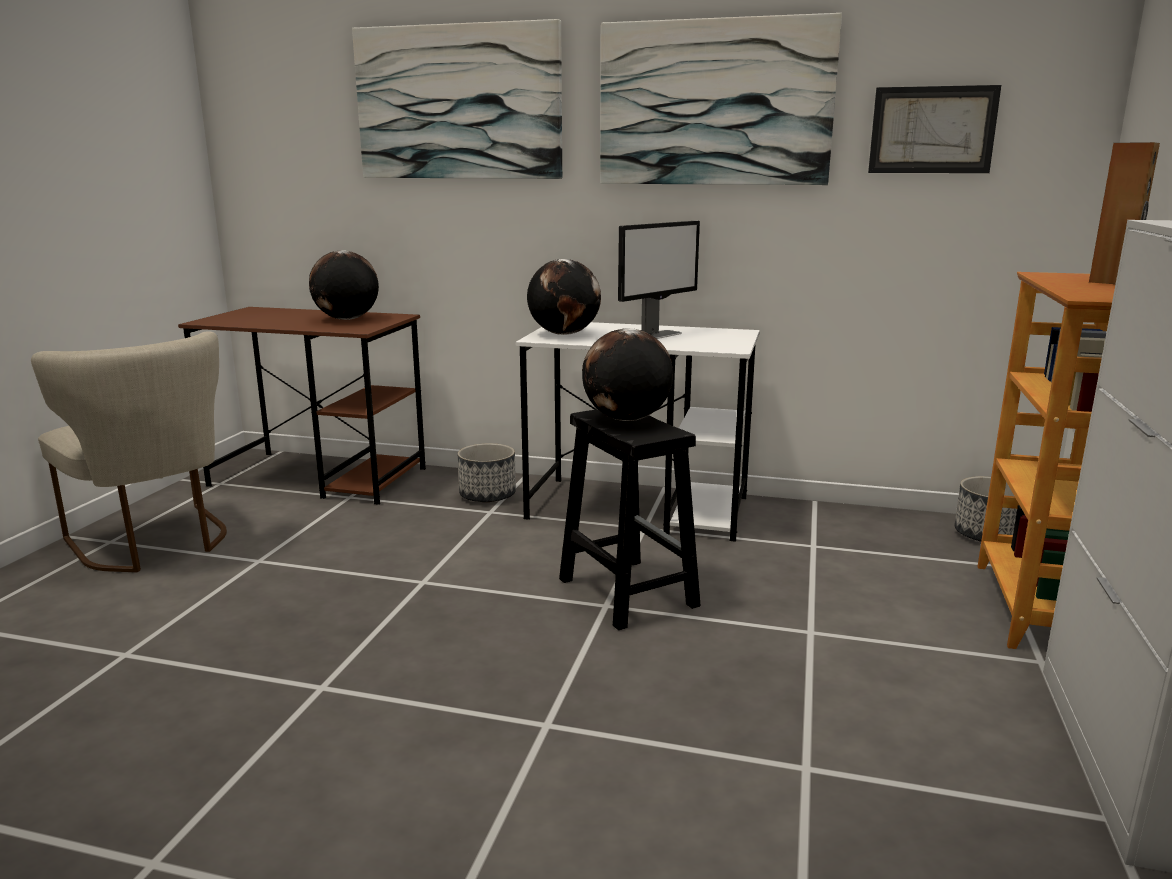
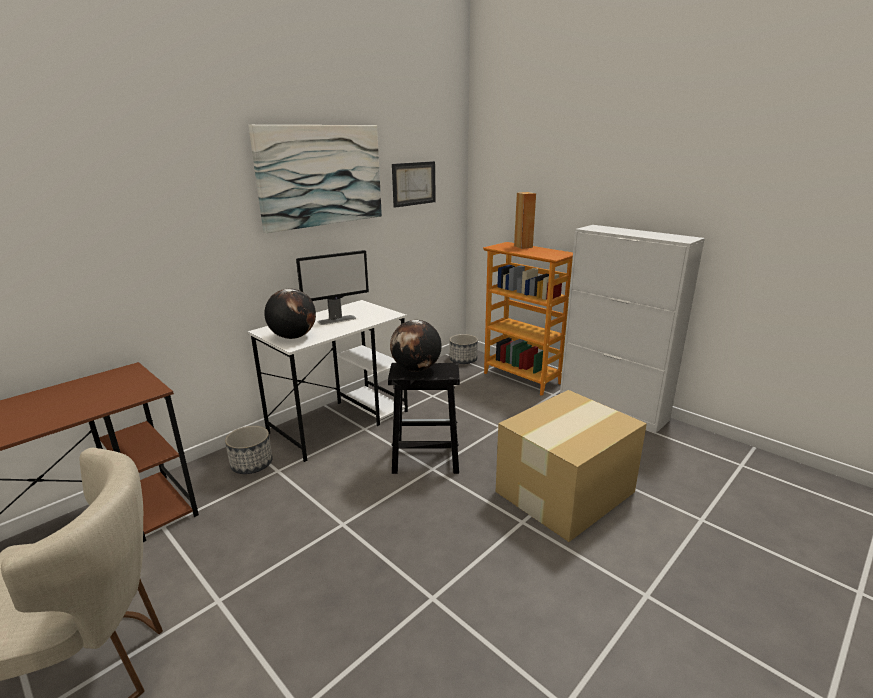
camera: 60 degrees left, 5 degrees up
(346, 319) = (96, 389): globe -> none
(458, 103) = (140, 185): picture -> none
(655, 335) = (337, 320): monitor -> monitor turned 75 degrees clockwise
(686, 757) = (566, 491): none -> cardboard box

